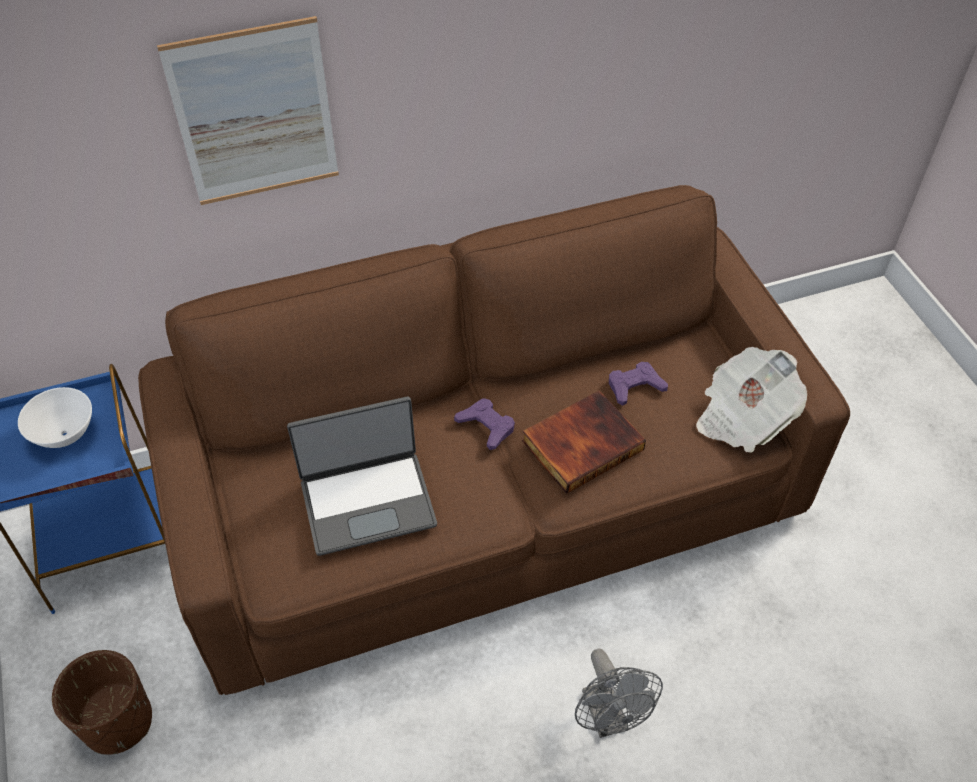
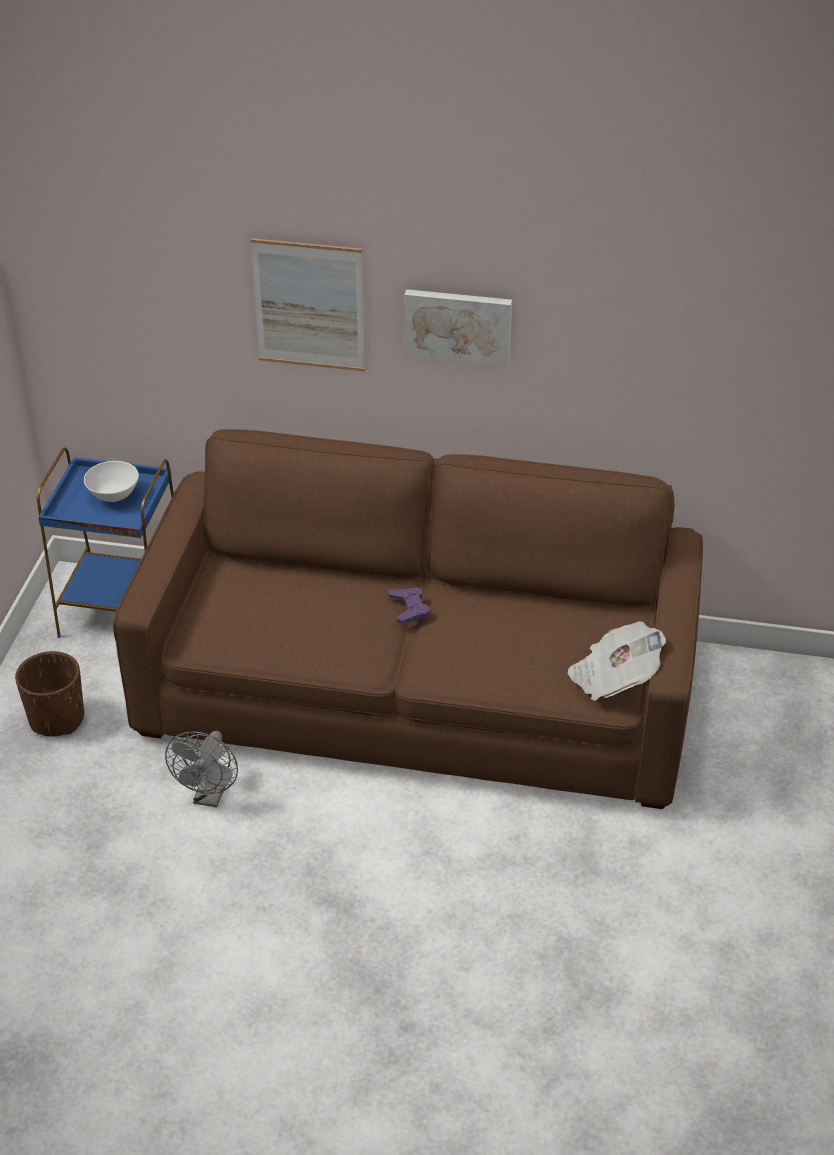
camera: 30 degrees right, 10 degrees down
(367, 501) = (285, 619): laptop -> none
(448, 81) = (458, 325): none -> picture
(582, 443) = (469, 645): book -> none
(609, 719) = (393, 871): grey fan -> grey fan (210, 796)
(635, 386) = (543, 625): purple game controller -> none

